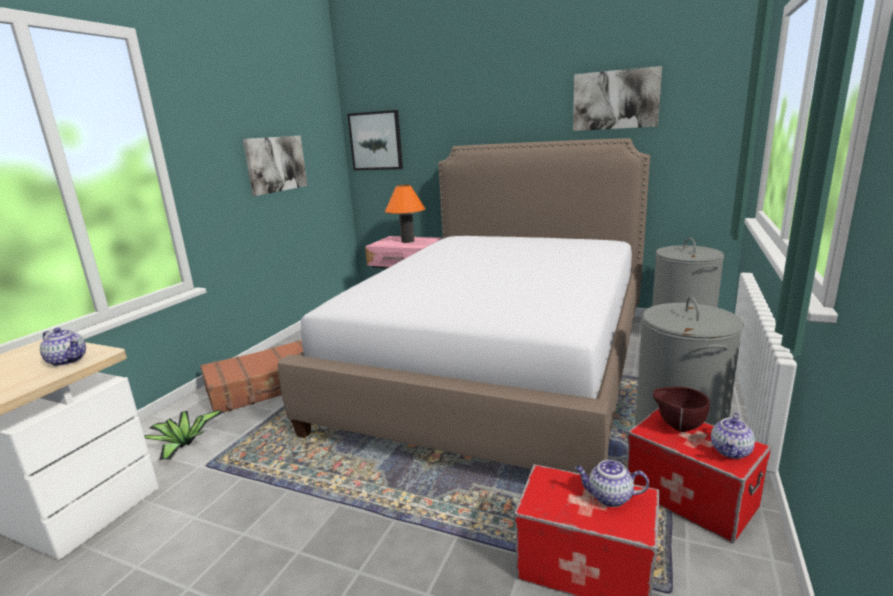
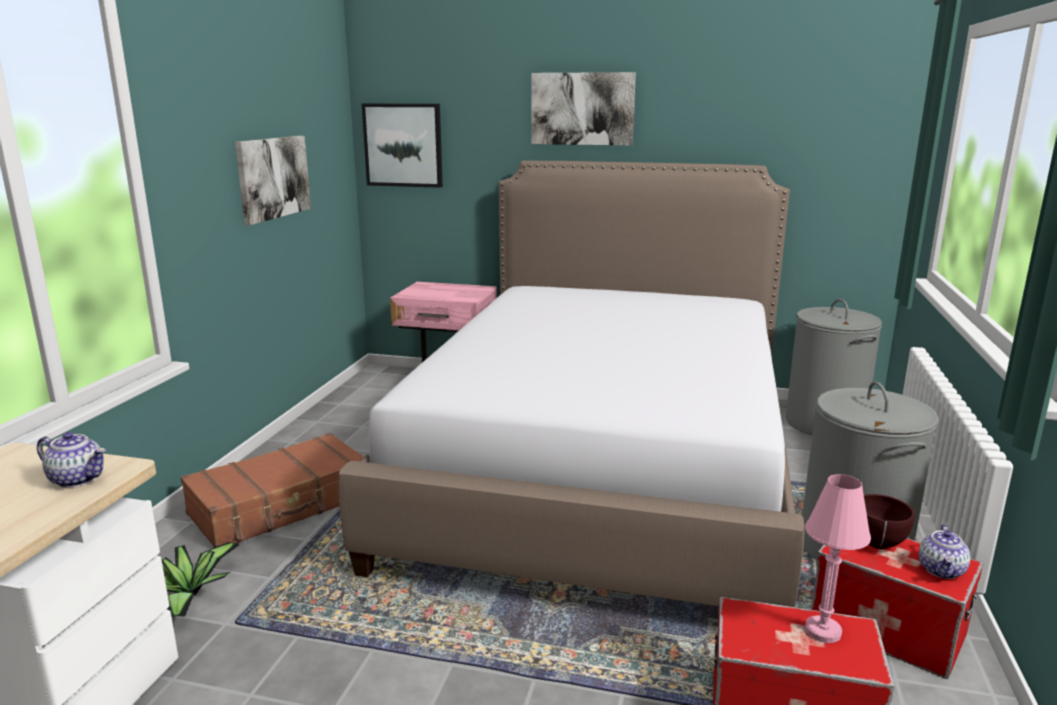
camera: 10 degrees left, 0 degrees up
(407, 241) = (450, 291): orange table lamp -> none
(609, 497) = (823, 631): teapot -> pink table lamp
(615, 100) = (746, 114): picture -> picture (582, 109)

